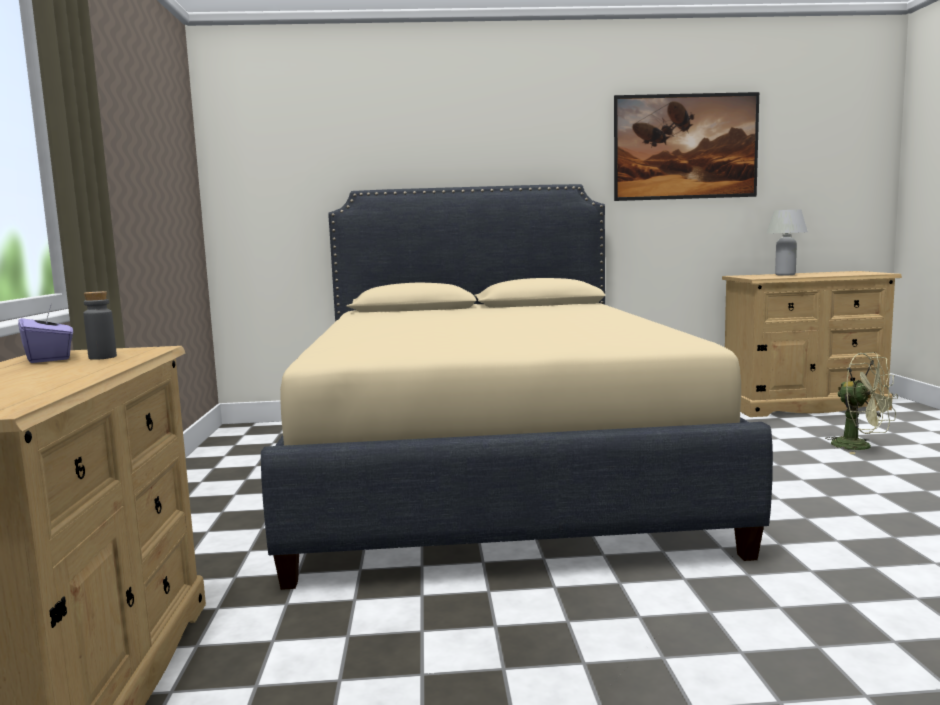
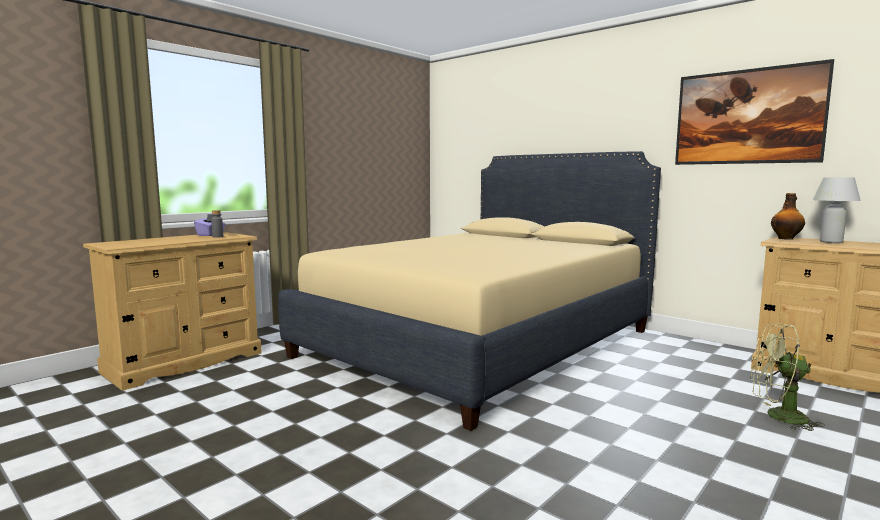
camera: 45 degrees right, 0 degrees up
(745, 276) = (786, 238): none -> bottle
(860, 447) = (778, 417): green fan -> green fan turned 105 degrees clockwise

